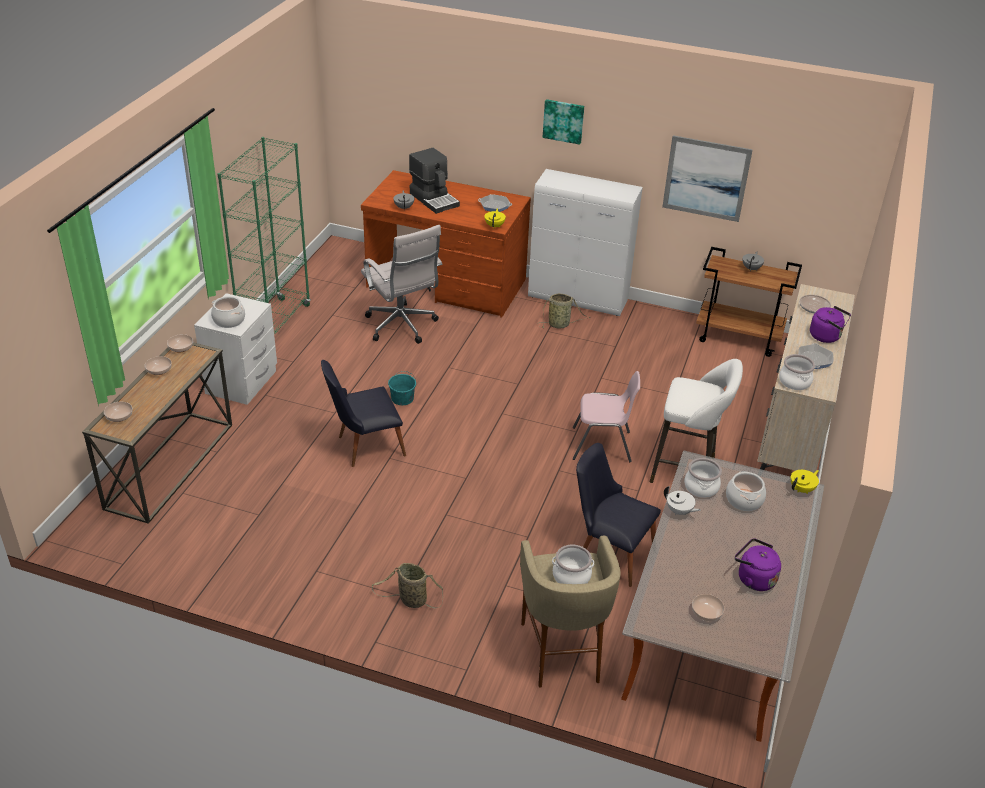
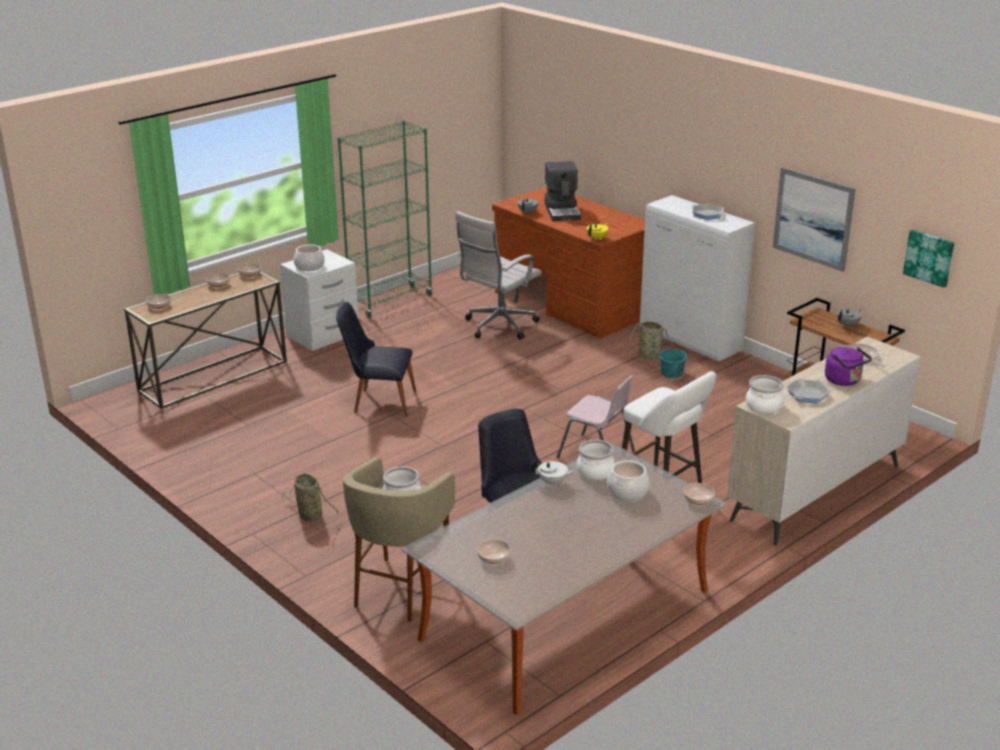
camera: 30 degrees right, 10 degrees down
(402, 327) = (498, 327): white office chair -> white office chair turned 45 degrees clockwise
(402, 398) = (445, 377): turquoise bucket -> turquoise bucket (672, 373)
(494, 206) = (614, 225): frying pan -> frying pan (707, 214)
(563, 121) = (688, 145): picture -> picture (929, 257)
(679, 511) = (553, 482): white teapot -> white teapot turned 60 degrees counterclockwise
(753, 578) = (568, 548): purple kettle -> none
(802, 489) = (698, 499): yellow teapot -> bowl

